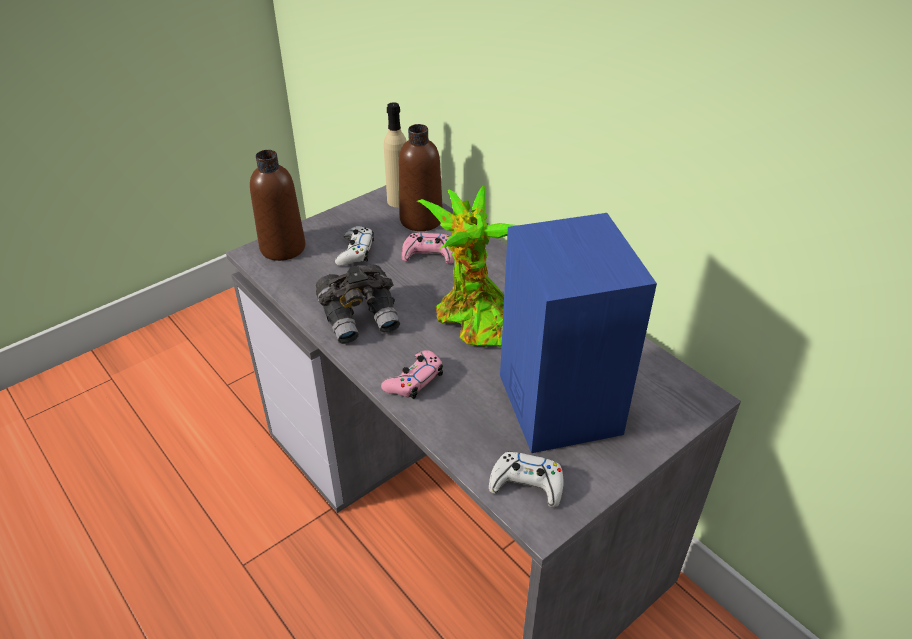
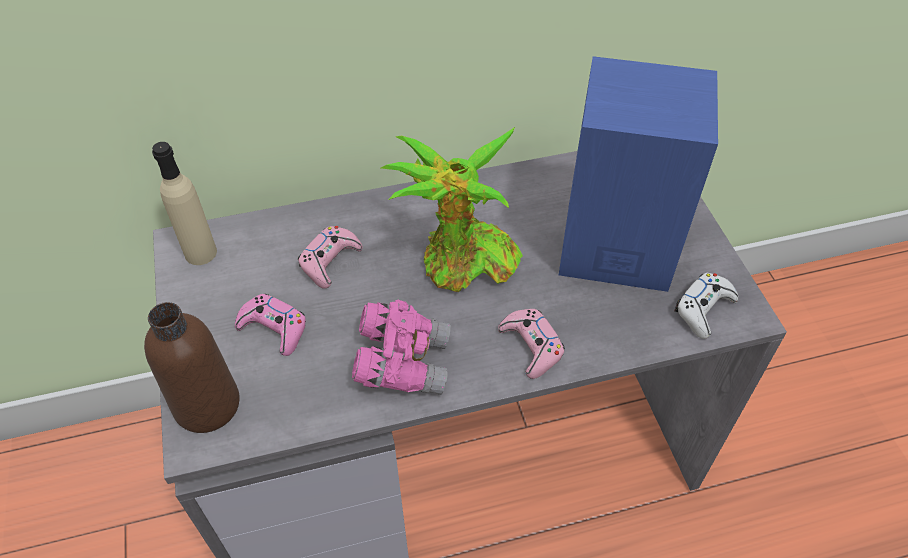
camera: 65 degrees left, 10 degrees up
(355, 252) = (274, 328): white game controller -> pink game controller
(361, 317) = (402, 362): grey binoculars -> pink binoculars
(421, 220) = (257, 245): brown bottle -> none

